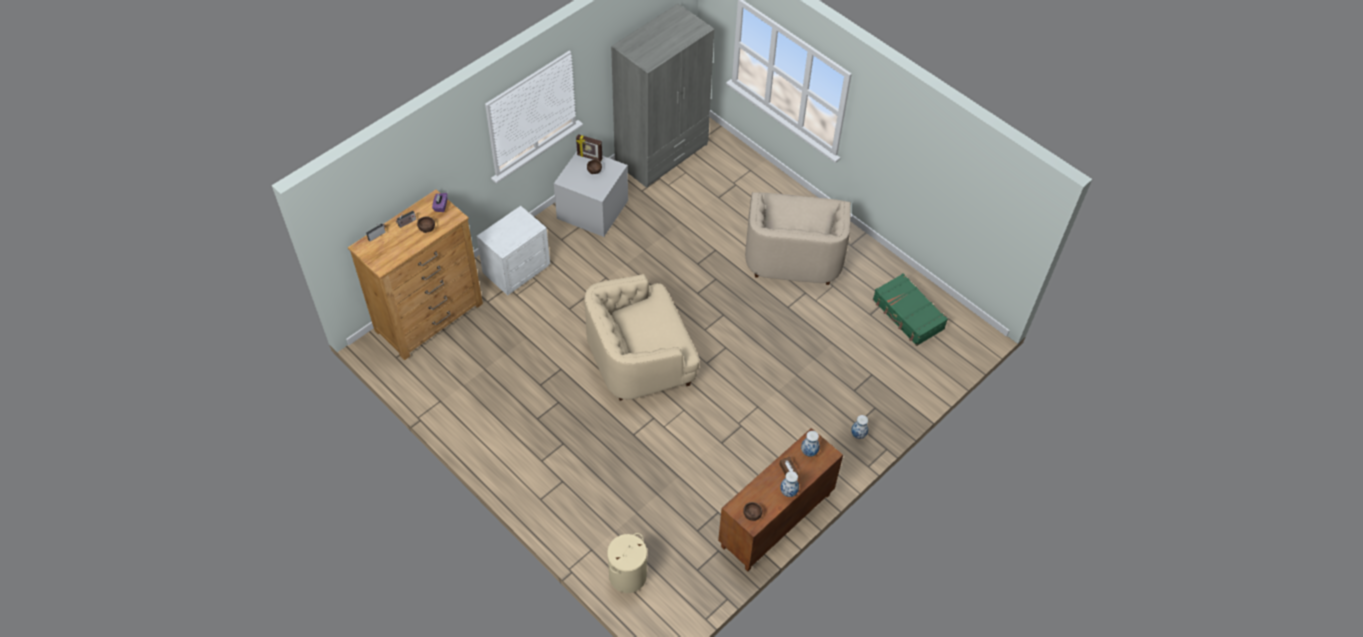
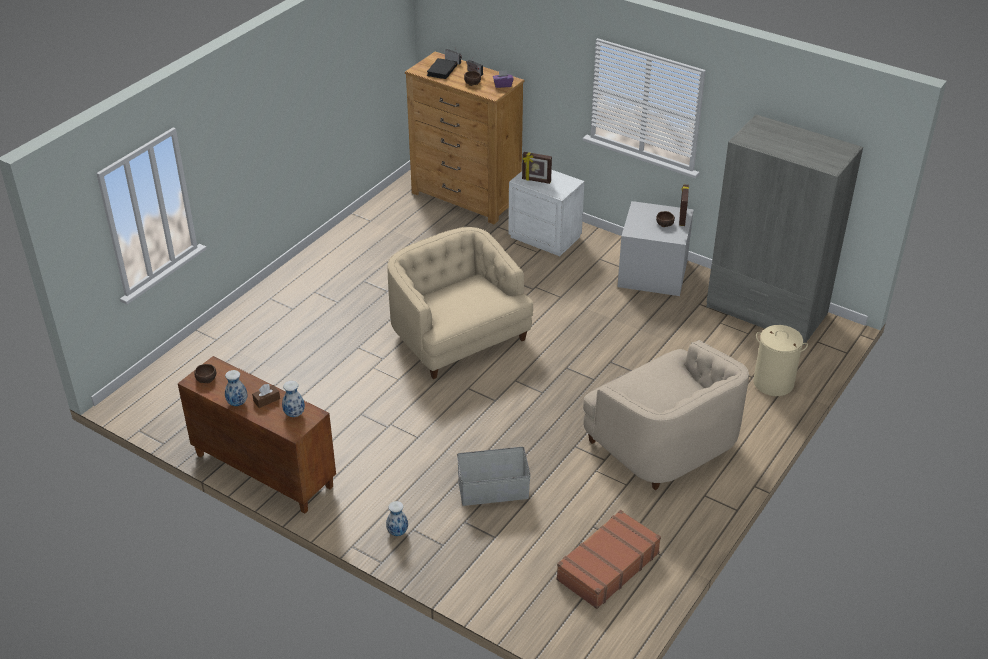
camera: 80 degrees right, 15 degrees down
(392, 247) = (442, 71): none -> black book
(507, 238) = (536, 180): none -> picture frame
(628, 575) = (188, 368): beige laundry basket -> beige laundry basket (773, 383)
(794, 254) = (662, 442): beige armchair -> beige armchair turned 120 degrees counterclockwise
(825, 367) = (493, 490): none -> grey storage box
(907, 315) = (607, 566): green suitcase -> brown suitcase

